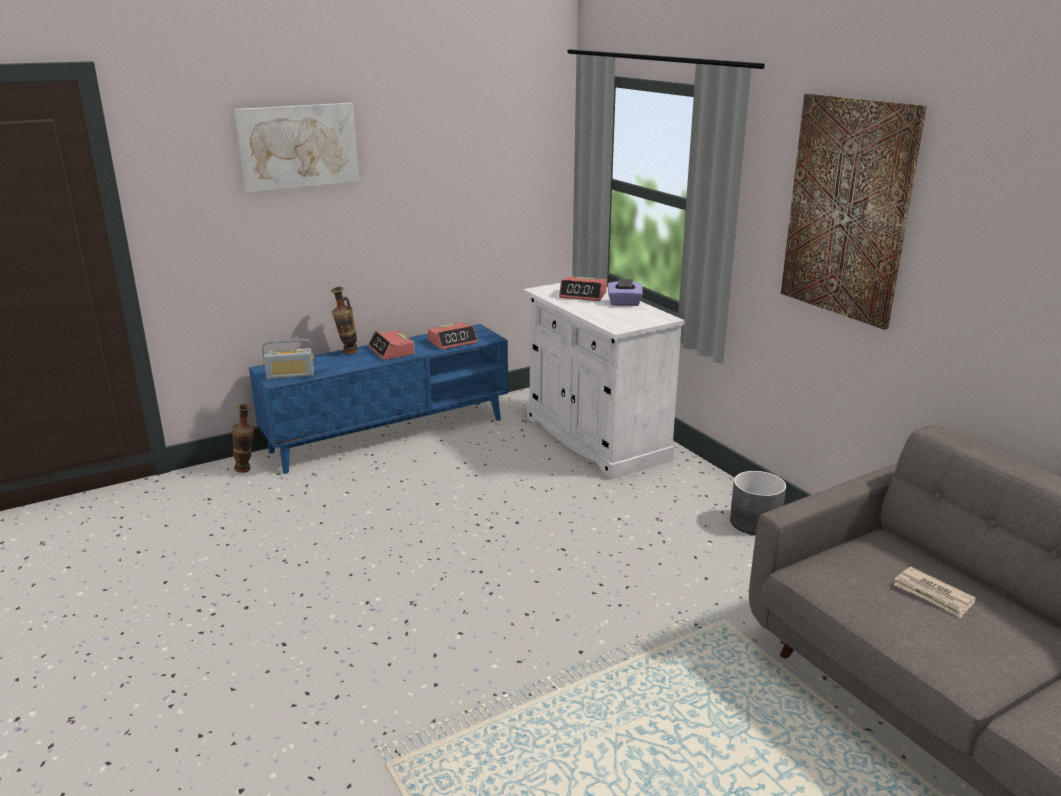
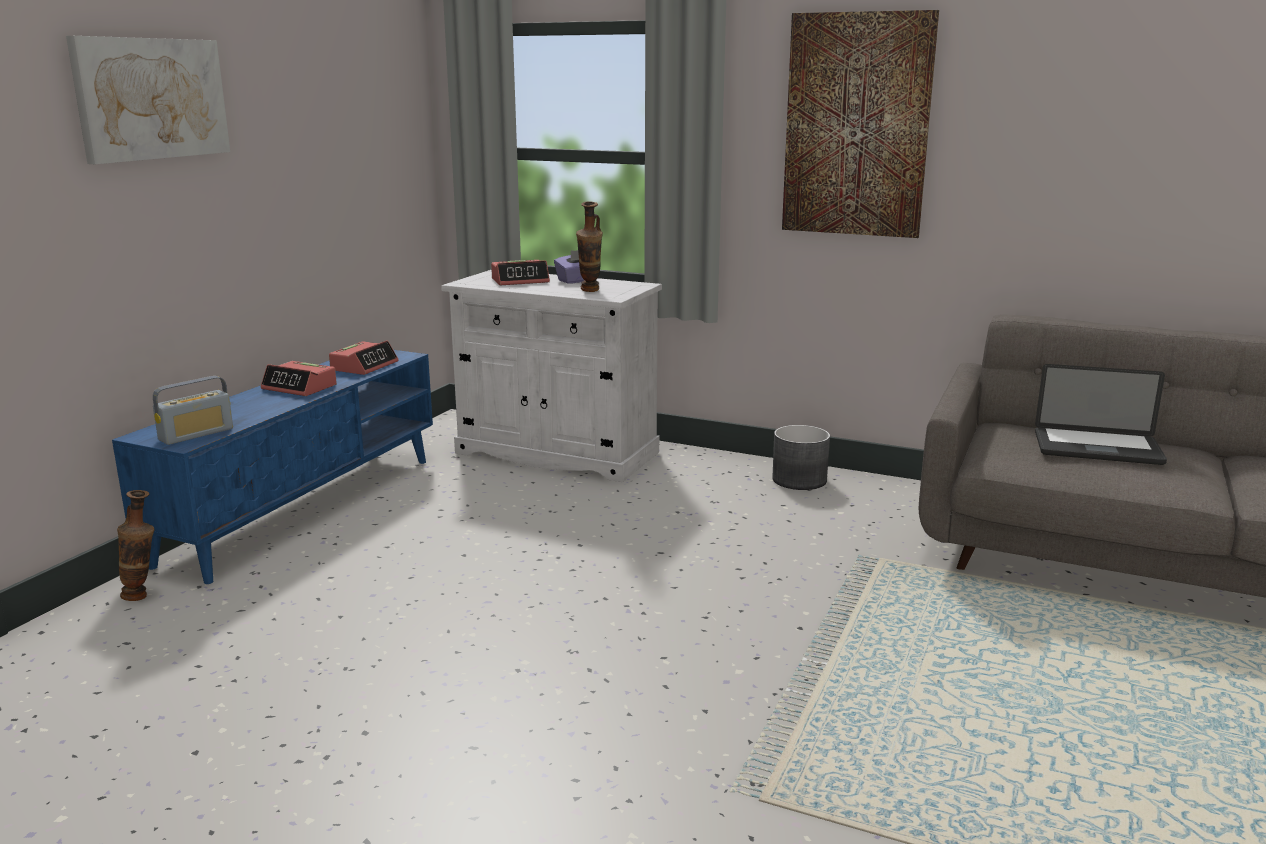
camera: 35 degrees left, 5 degrees down
(347, 353) = (240, 400): vase -> vase (590, 291)
(933, 595) = (1097, 448): newspaper -> laptop

